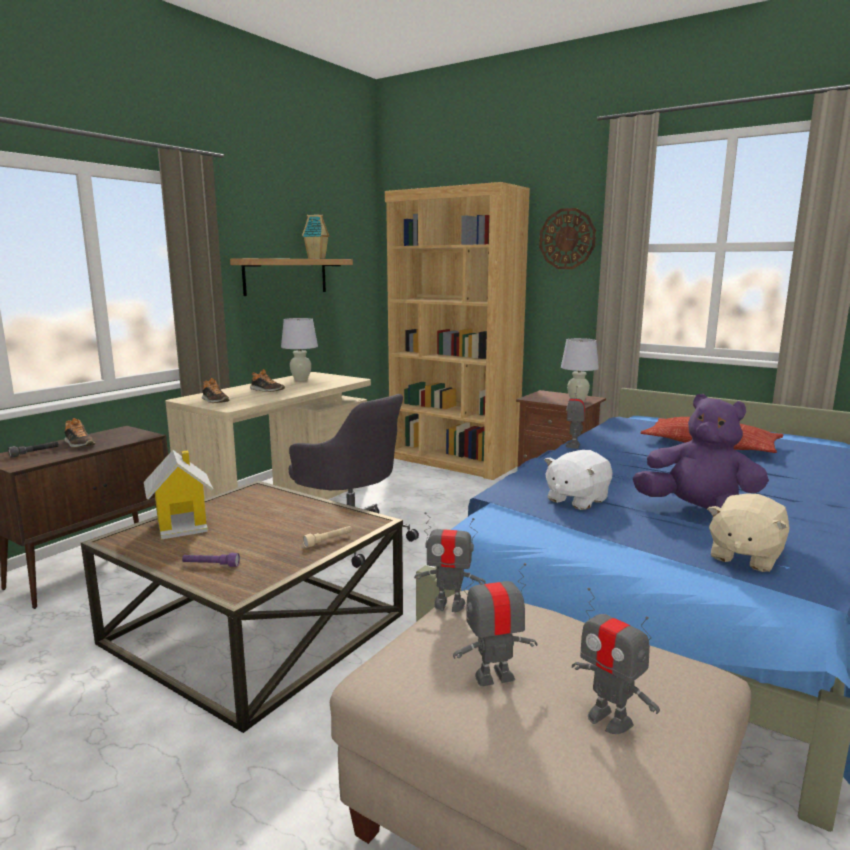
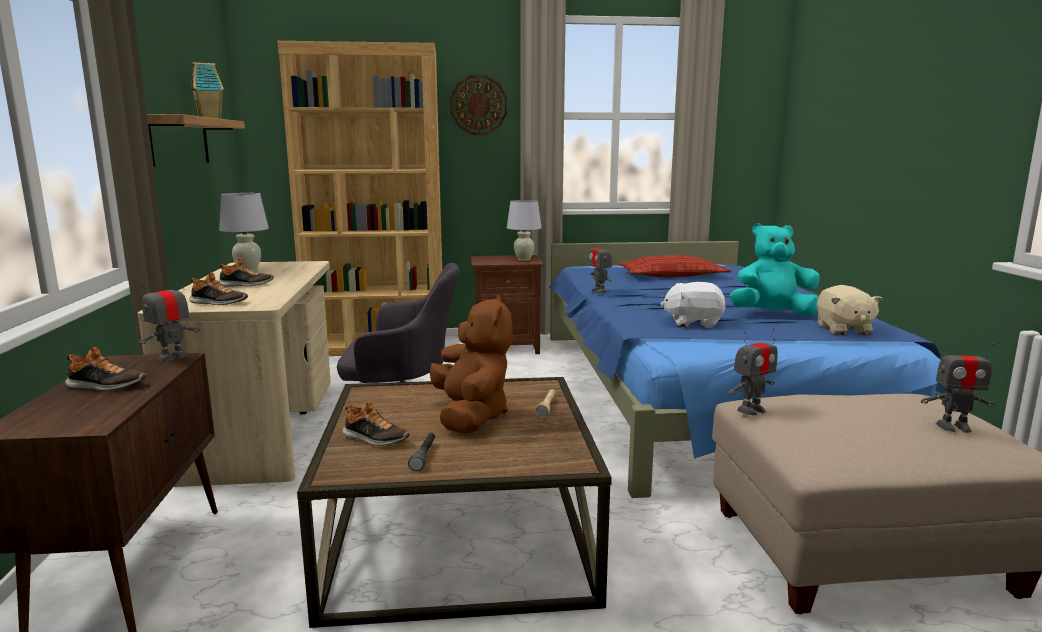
camera: 40 degrees left, 0 degrees up
(35, 453) = (65, 409): grey flashlight -> grey flashlight (424, 456)
(182, 524) = (374, 439): toy house -> shoe
(211, 565) = (499, 457): purple flashlight -> none
(267, 529) = (471, 416): none -> brown plush toy
(494, 677) = (871, 433): toy robot -> toy robot (172, 357)
(576, 500) = (693, 323): white plush toy -> white plush toy turned 90 degrees clockwise
(698, 513) = (772, 314): purple plush toy -> turquoise plush toy

